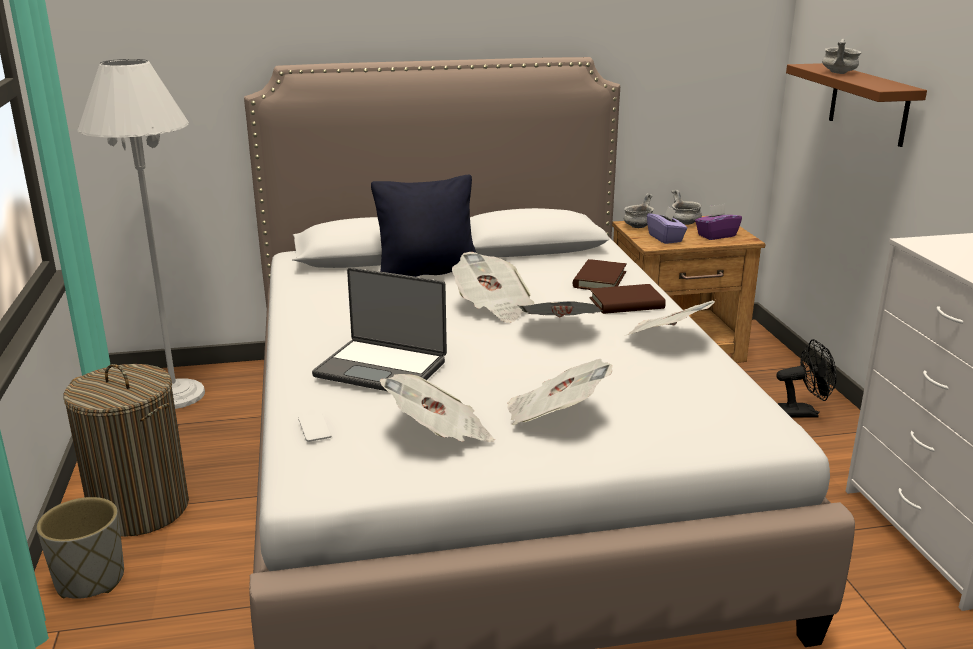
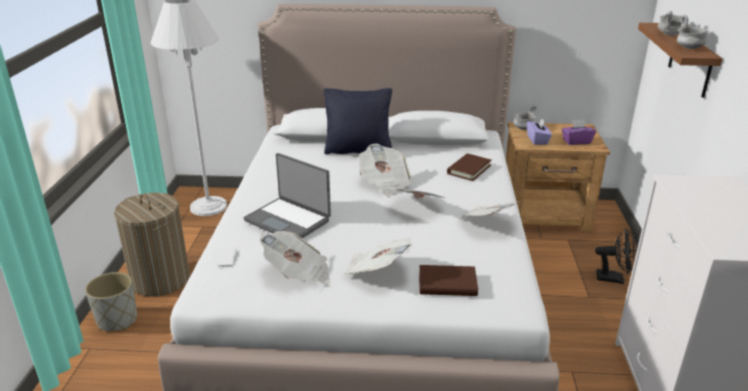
camera: 15 degrees right, 5 degrees up
(626, 303) = (476, 191): brown book -> brown book (447, 284)
(684, 223) = (559, 128): grey bowl -> grey bowl (688, 47)

